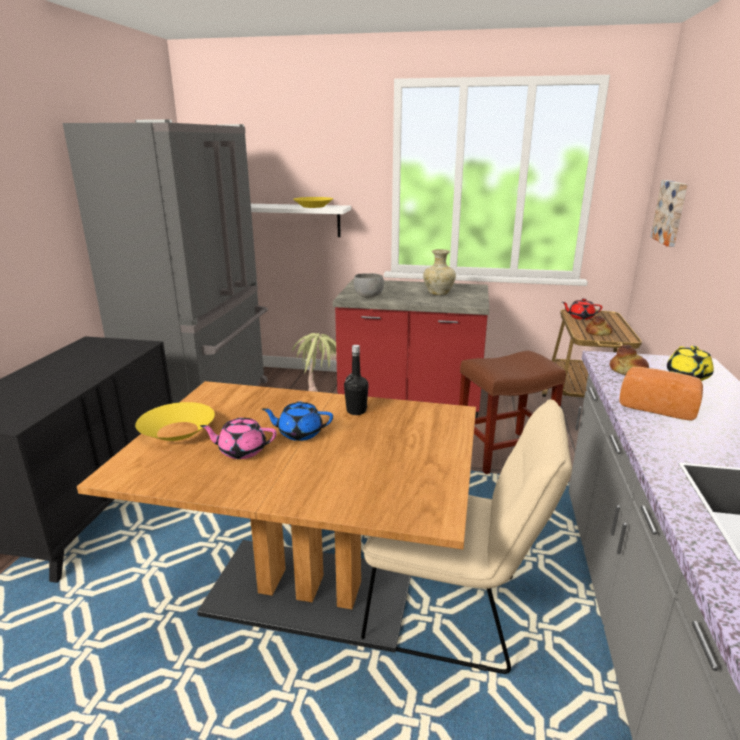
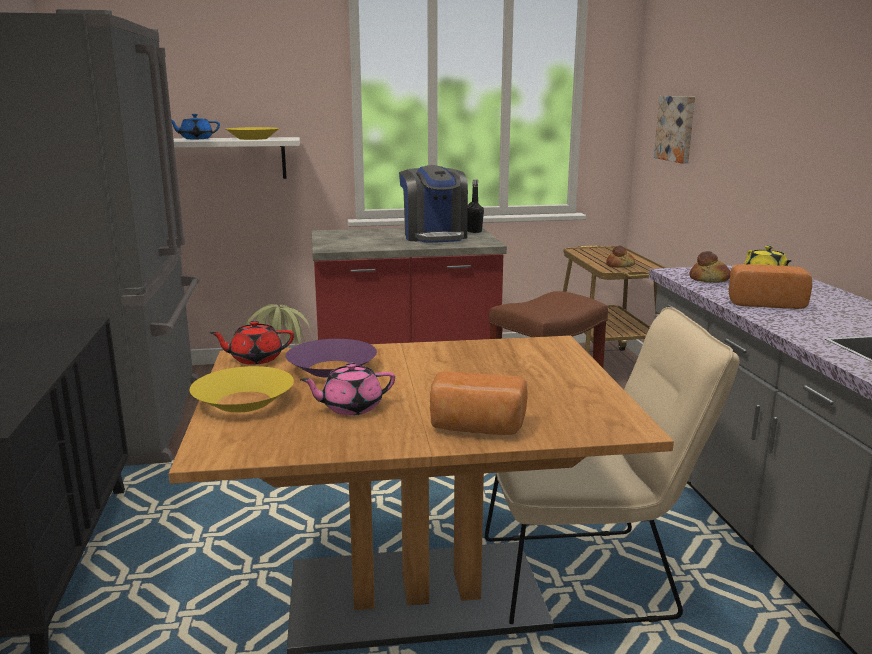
camera: 20 degrees left, 5 degrees down
(262, 410) = (332, 368): none -> purple bowl
(299, 433) = (402, 382): blue teapot -> blue teapot (196, 139)
(312, 490) = (476, 428): none -> bread
(356, 411) = (446, 355): black bottle -> black bottle (474, 231)
(368, 296) = (353, 245): grey bowl -> none
(439, 293) = (434, 236): beige vase -> coffee machine
(580, 317) = (589, 253): red teapot -> red teapot (255, 359)

